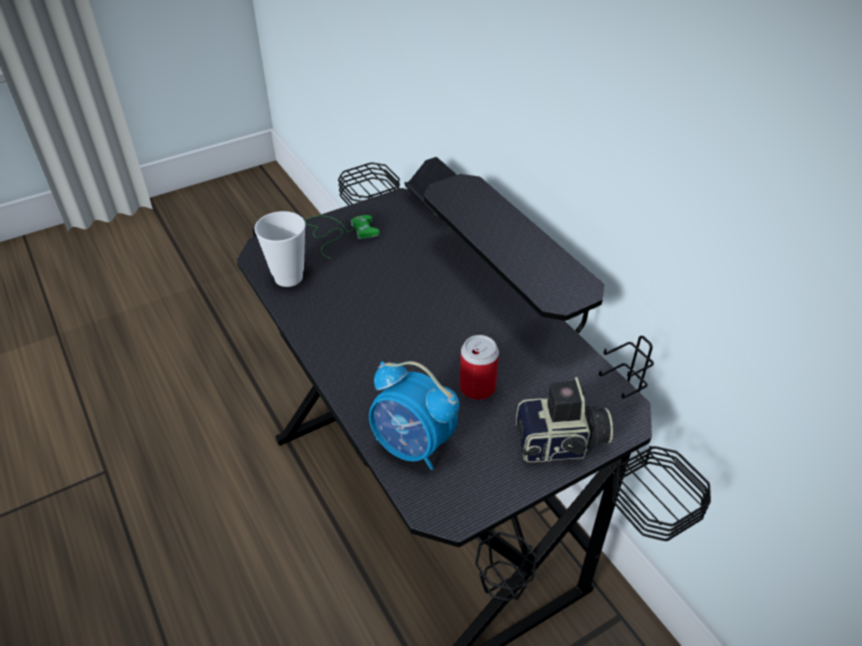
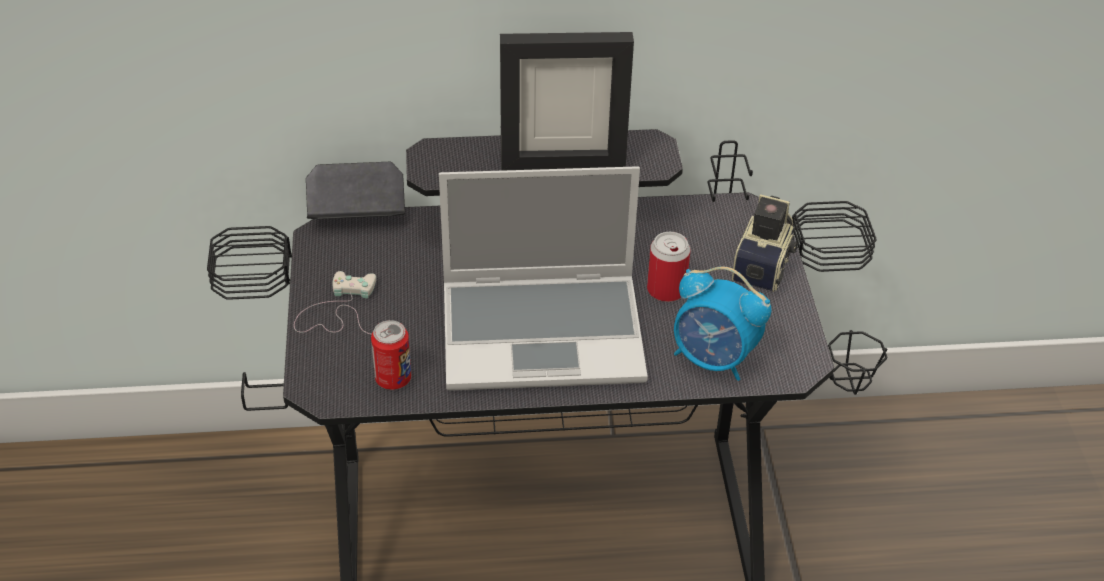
camera: 65 degrees left, 0 degrees up
(288, 277) = (393, 379): cup -> can
(338, 233) = (340, 311): green game controller -> white game controller
(379, 334) = (545, 332): none -> laptop
(412, 446) = (713, 359): alarm clock -> alarm clock turned 60 degrees clockwise
(510, 247) = (563, 163): none -> picture frame

